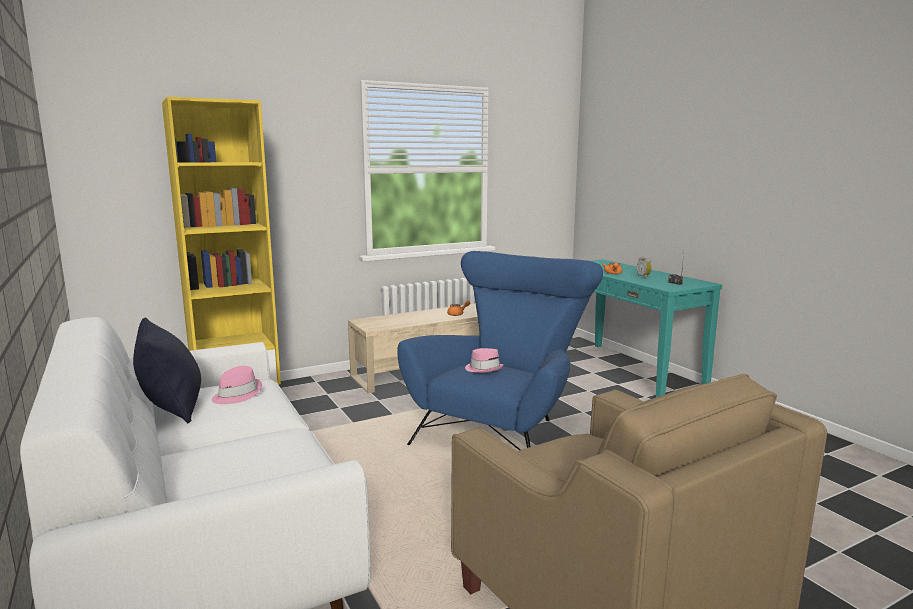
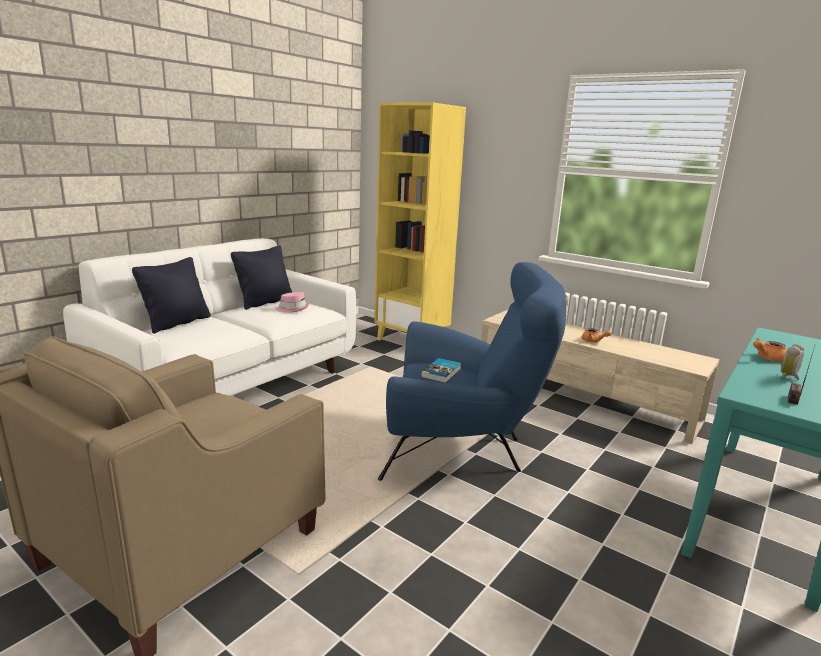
camera: 65 degrees right, 5 degrees up
(188, 476) = (177, 323): none -> black pillow
(484, 368) = (442, 373): pink hat -> book

